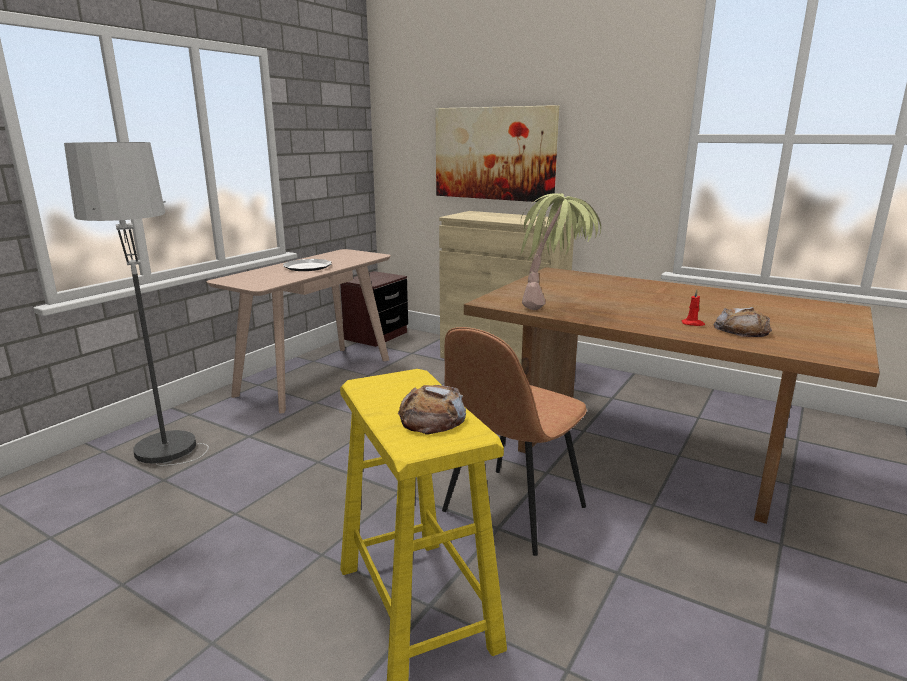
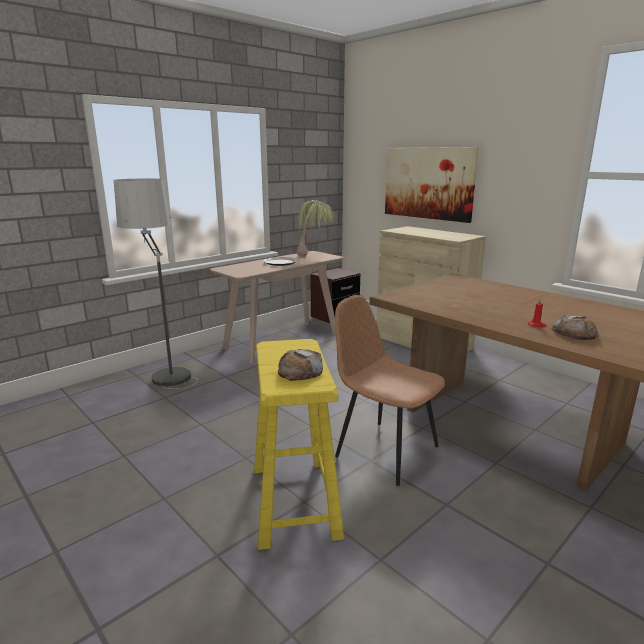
camera: 15 degrees right, 0 degrees up
(511, 510) = (385, 450): brown chair -> brown chair turned 75 degrees clockwise
(554, 305) = (436, 302): potted plant -> potted plant (314, 255)

